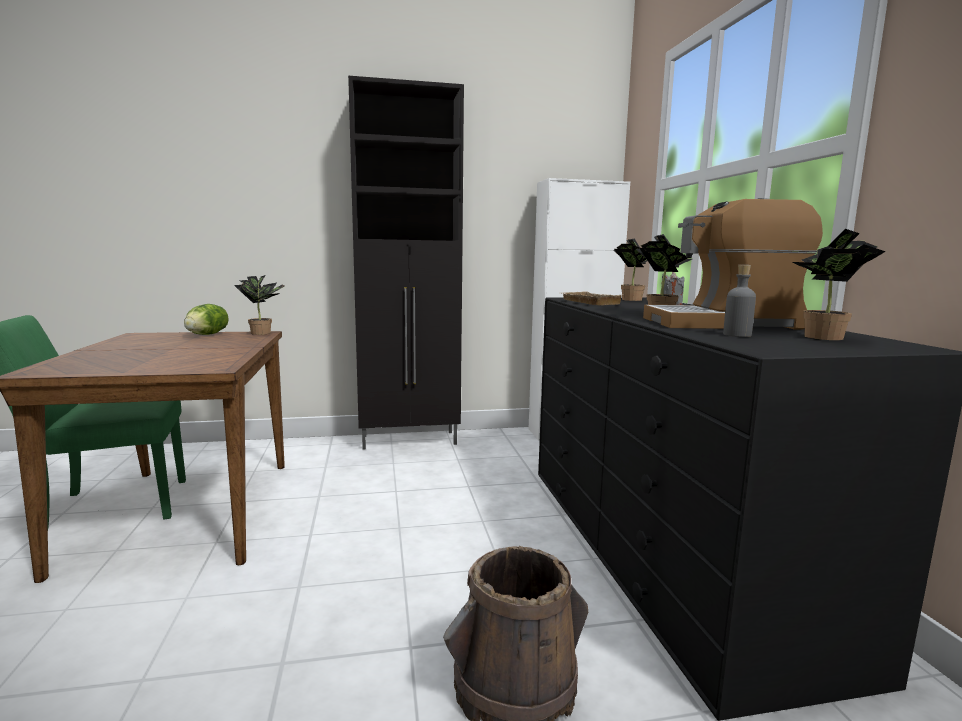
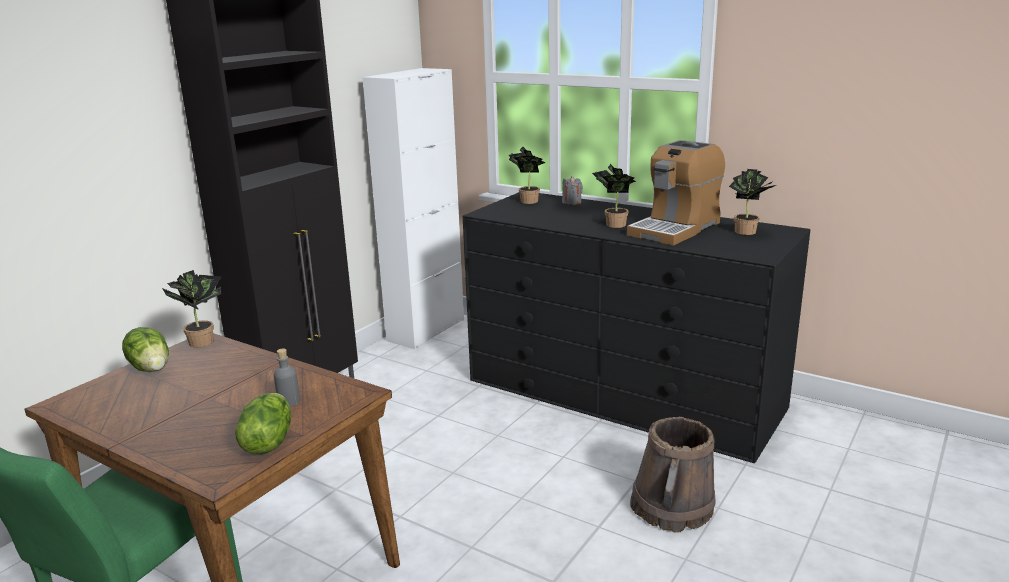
camera: 45 degrees left, 10 degrees up
(103, 369) = (267, 442): none -> lettuce
(587, 302) = (523, 218): beige tray -> none
(737, 335) = (715, 243): grey bottle -> grey bottle (289, 402)

